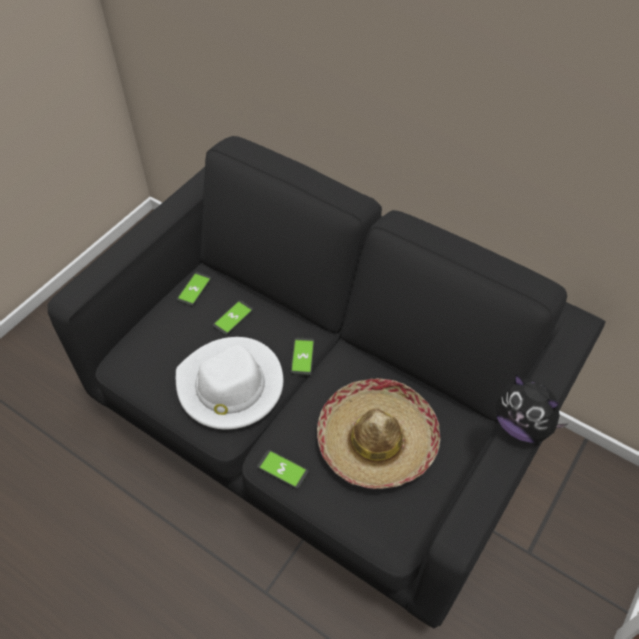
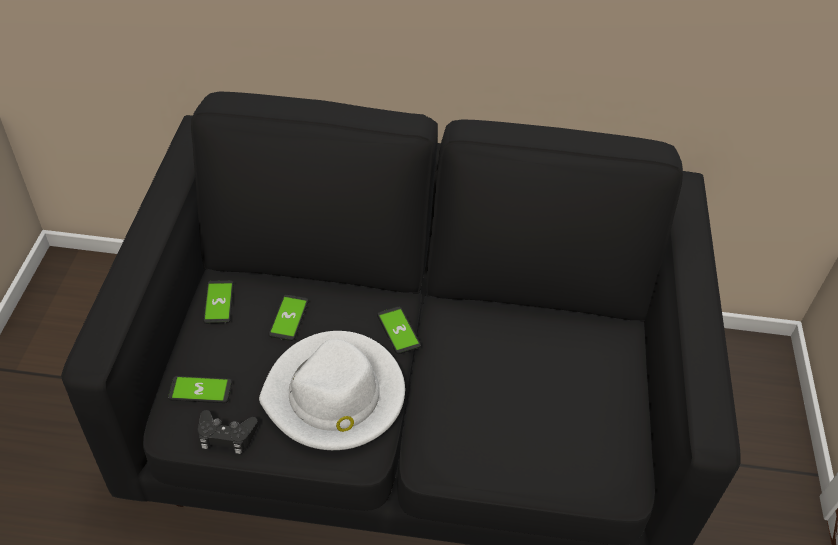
camera: 30 degrees left, 5 degrees down
(145, 384) = (226, 435): none -> black game controller
(283, 469) = (455, 461): phone -> phone (200, 390)
(376, 440) = (536, 387): hat -> none
(522, 425) = (697, 300): plush toy -> none

